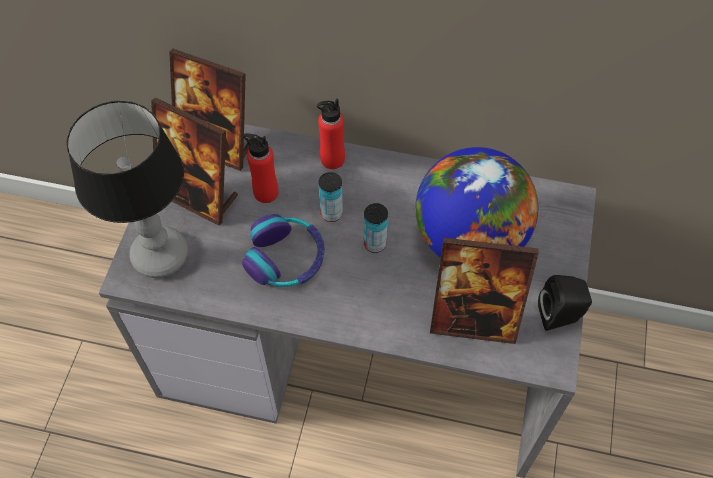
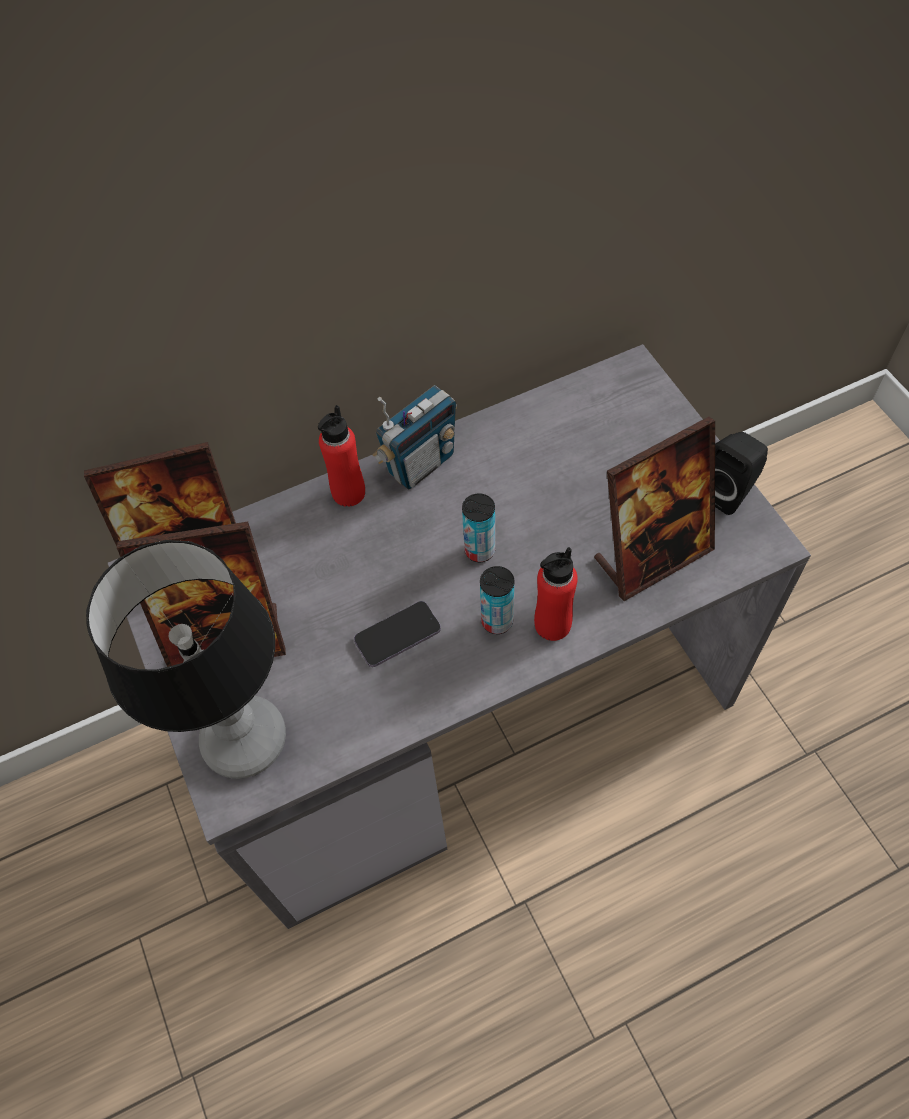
camera: 35 degrees left, 0 degrees up
(266, 192) = (306, 580): red bottle -> red bottle (552, 624)
(286, 258) = (397, 635): headphones -> phone
(331, 213) = (402, 551): can -> can (497, 621)
(387, 170) = (420, 464): none -> radio
(469, 239) = (571, 477): globe -> none

